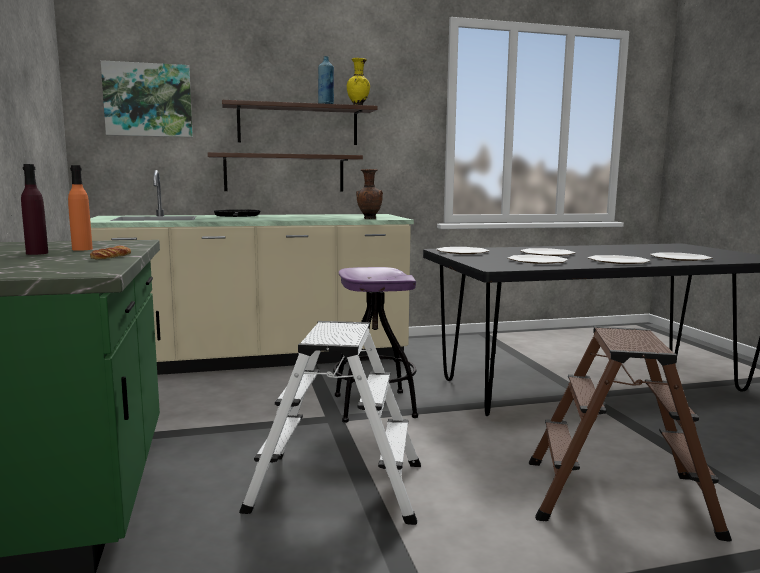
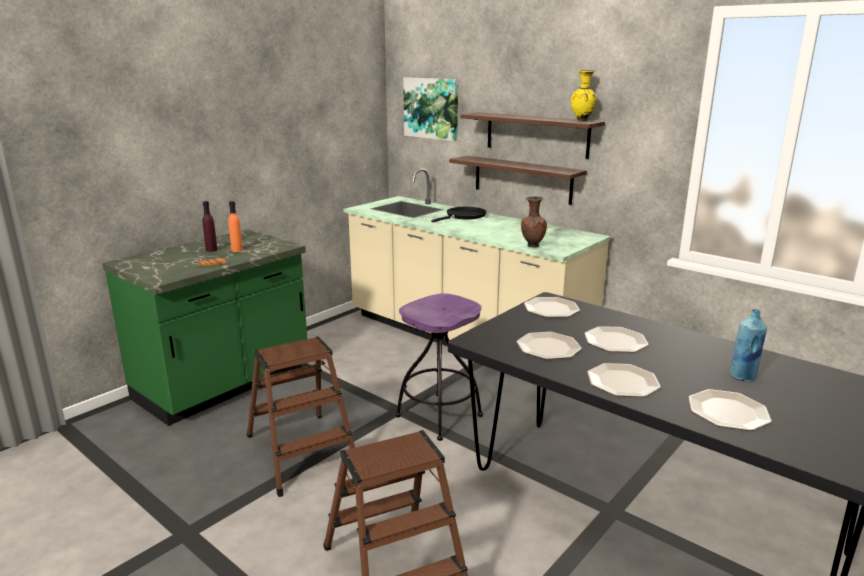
camera: 55 degrees right, 10 degrees up
(326, 105) = (549, 119): blue bottle -> blue bottle (743, 377)
(336, 487) = (301, 451): white step ladder -> brown step ladder

